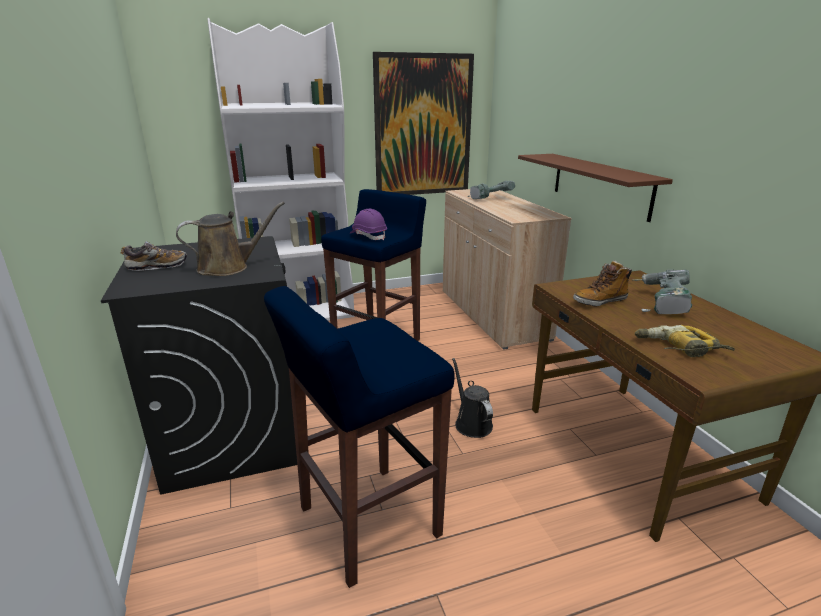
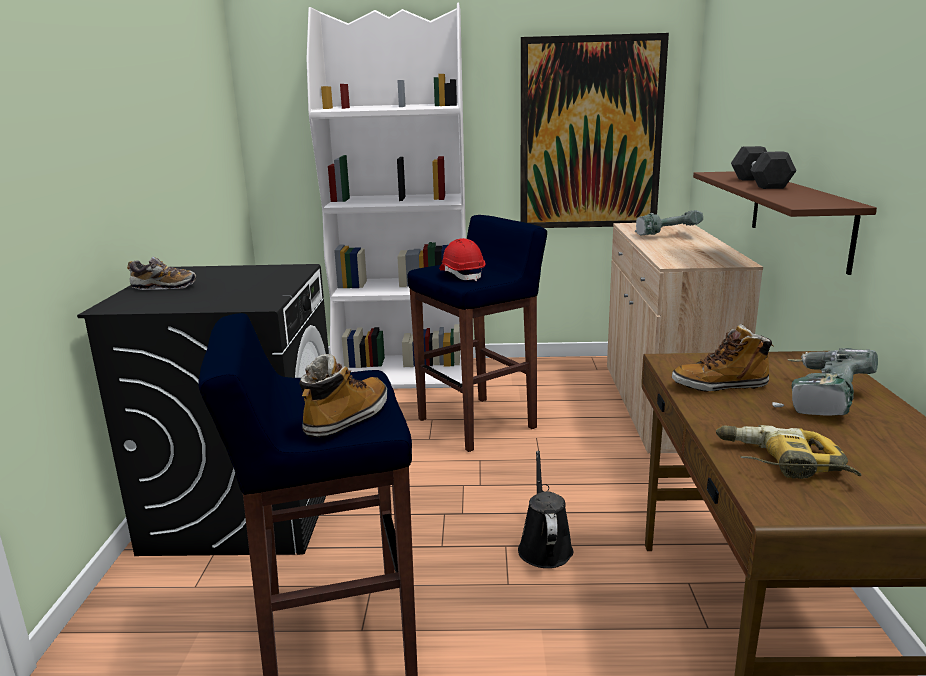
camera: 20 degrees right, 5 degrees down
(228, 267) = (232, 293): brown watering can -> none
(368, 236) = (462, 275): purple hard hat -> red hard hat
(399, 359) = (347, 418): none -> boot
(575, 163) = (760, 183): none -> black dumbbell

